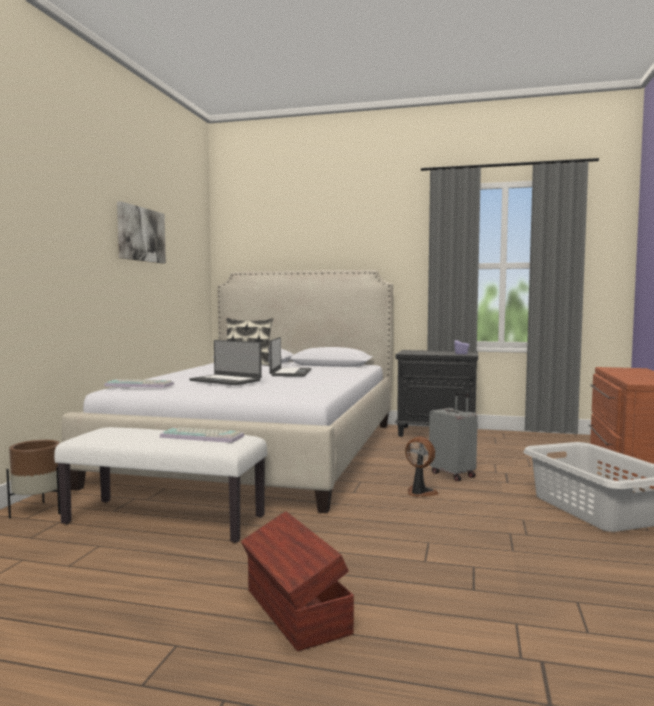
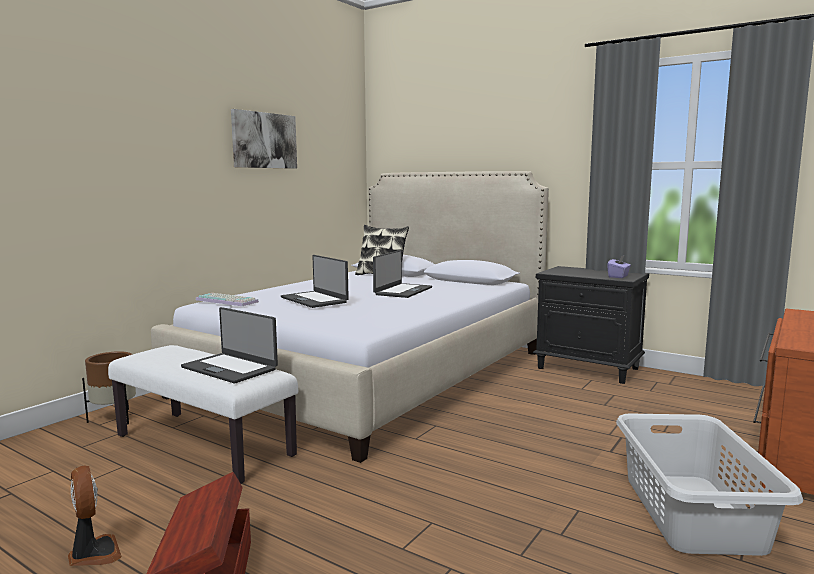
camera: 20 degrees right, 5 degrees up
(203, 436) = (230, 368): keyboard -> laptop
(420, 493) = (487, 451): fan -> fan (93, 554)
(453, 474) = (552, 430): grey suitcase -> none

